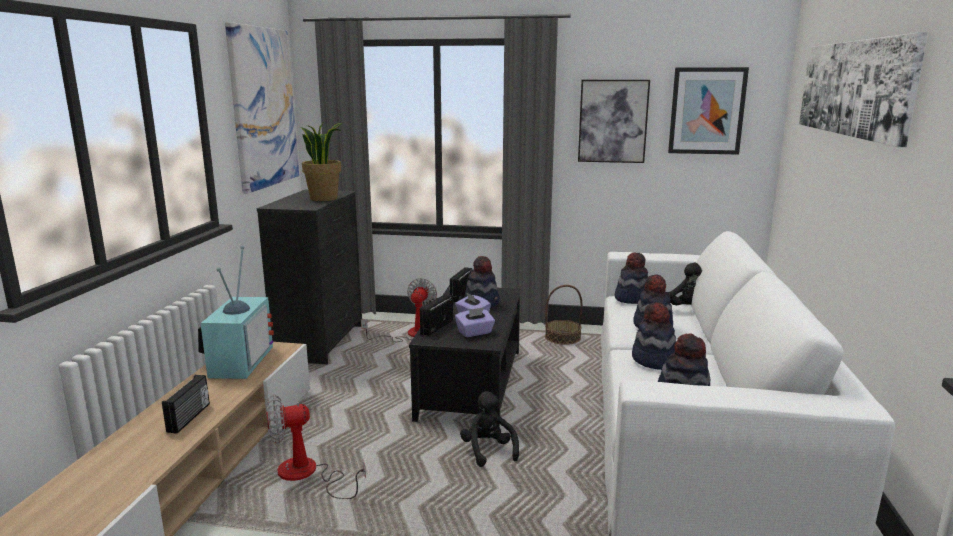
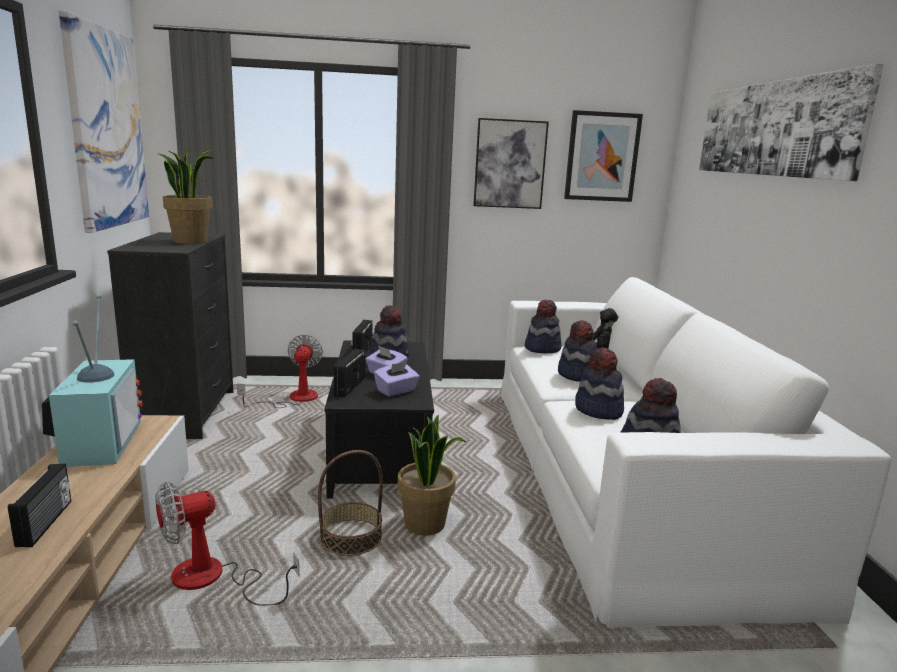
camera: 15 degrees left, 0 degrees up
(488, 451) = (425, 525): black plush toy -> potted plant
(562, 338) = (461, 394): basket -> basket (351, 537)

